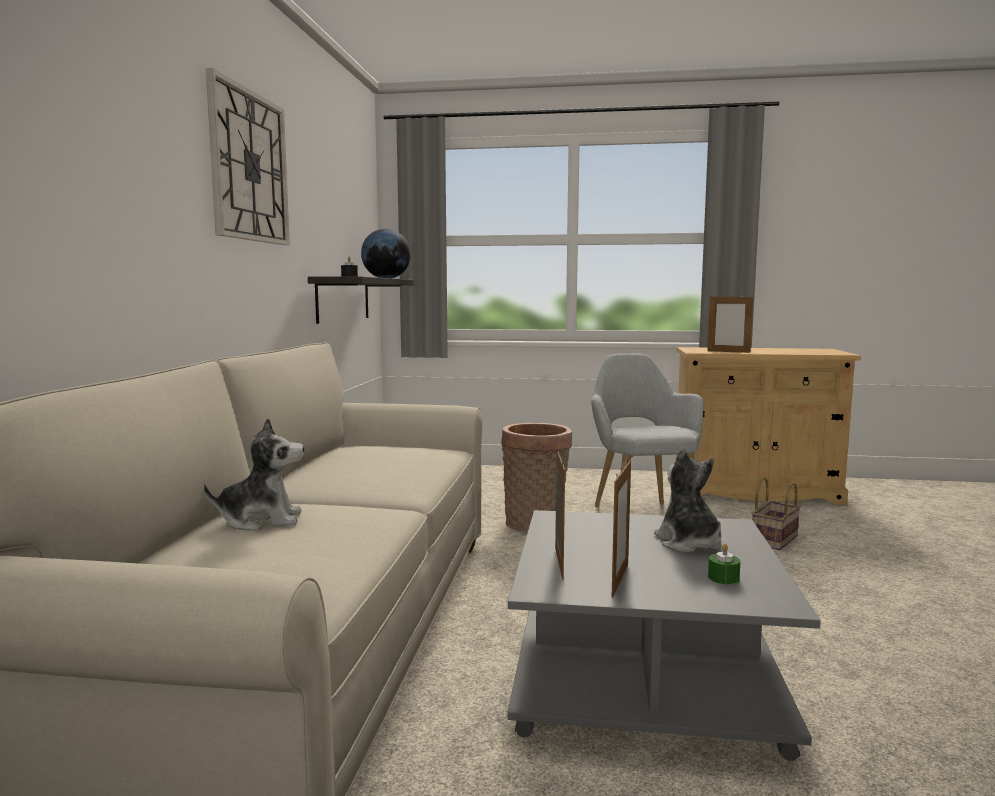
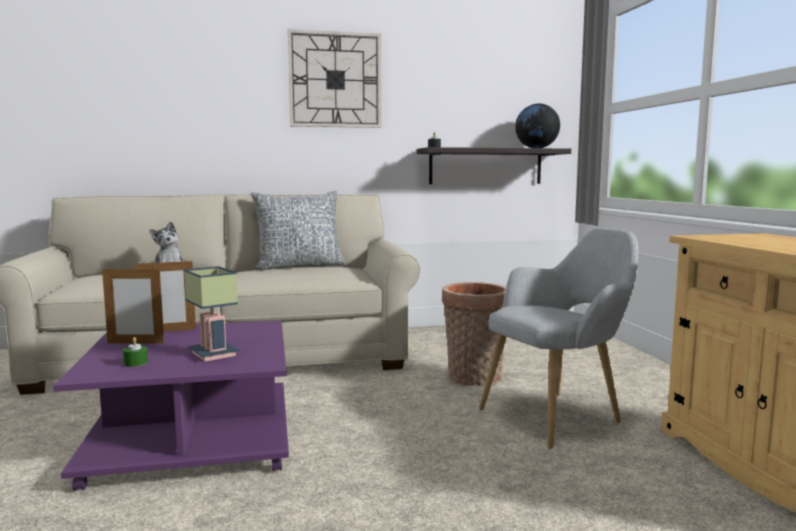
camera: 70 degrees right, 0 degrees up
(318, 459) = (299, 266): none -> pillow
(641, 674) = (195, 438): grey coffee table -> purple coffee table
(688, 543) = (211, 354): plush toy -> table lamp
(728, 352) = (736, 241): picture frame -> none
(773, 539) = (565, 490): basket -> none

